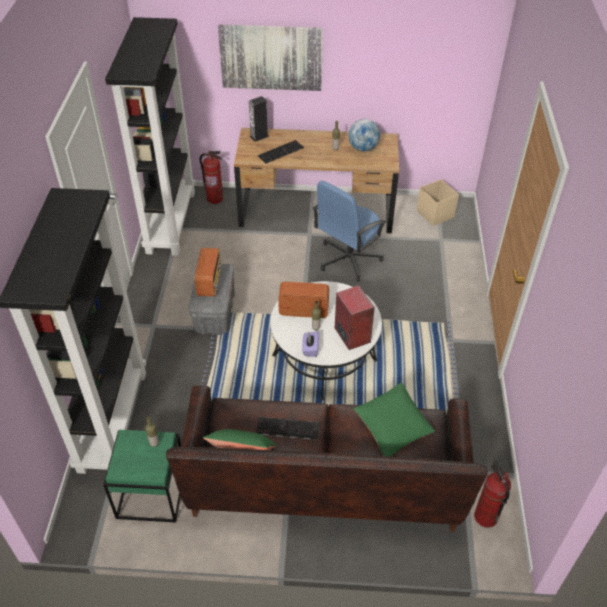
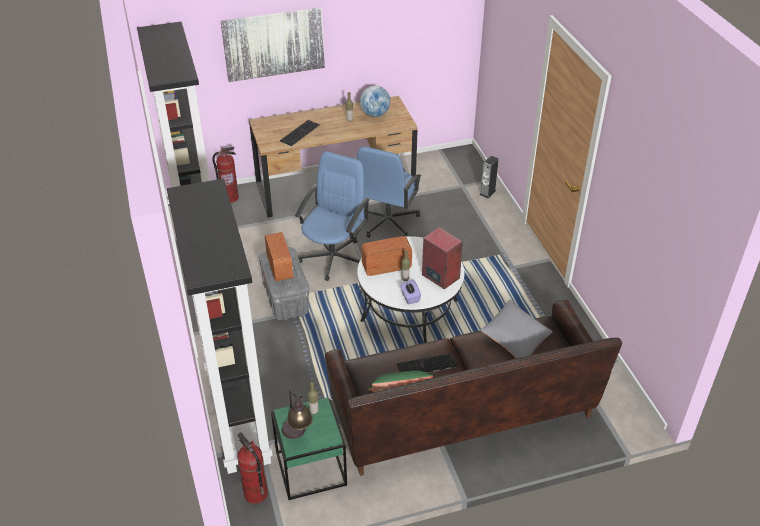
camera: 20 degrees left, 5 degrees down
(126, 464) = (298, 435): none -> table lamp
(259, 136) = (271, 123): speaker -> speaker (487, 192)
(279, 282) = (333, 257): none -> blue office chair
(392, 427) = (515, 339): green pillow -> grey pillow
(435, 213) = (445, 165): beige storage box -> none
(485, 517) = (610, 398): fire extinguisher -> fire extinguisher (256, 494)

